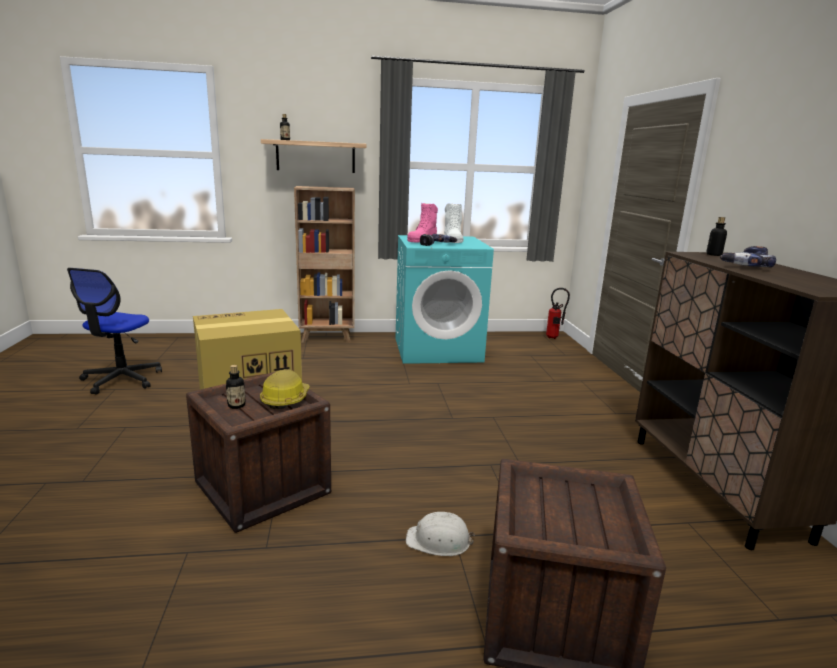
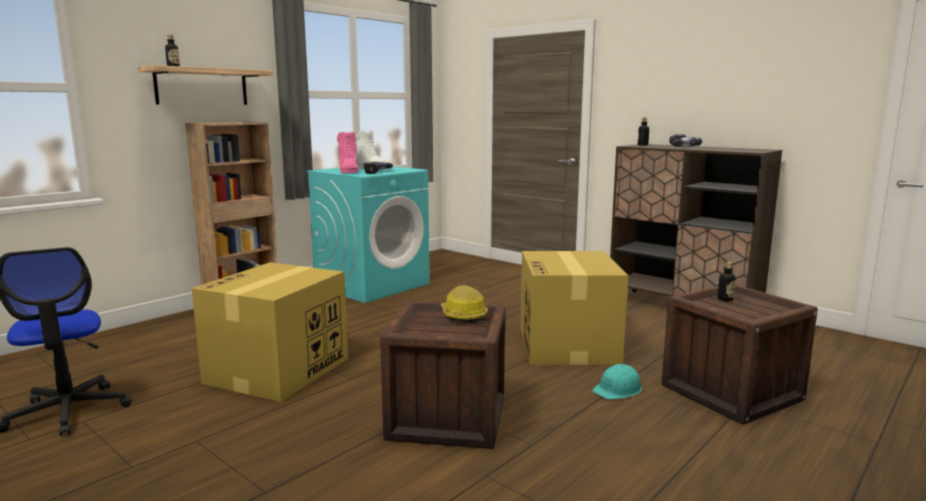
camera: 40 degrees left, 5 degrees down
(236, 405) = (439, 331): bottle -> bottle (725, 299)
(439, 541) = (618, 389): white hard hat -> turquoise hard hat
(486, 471) = (568, 345): none -> cardboard box
(554, 338) = (444, 254): fire extinguisher -> none

